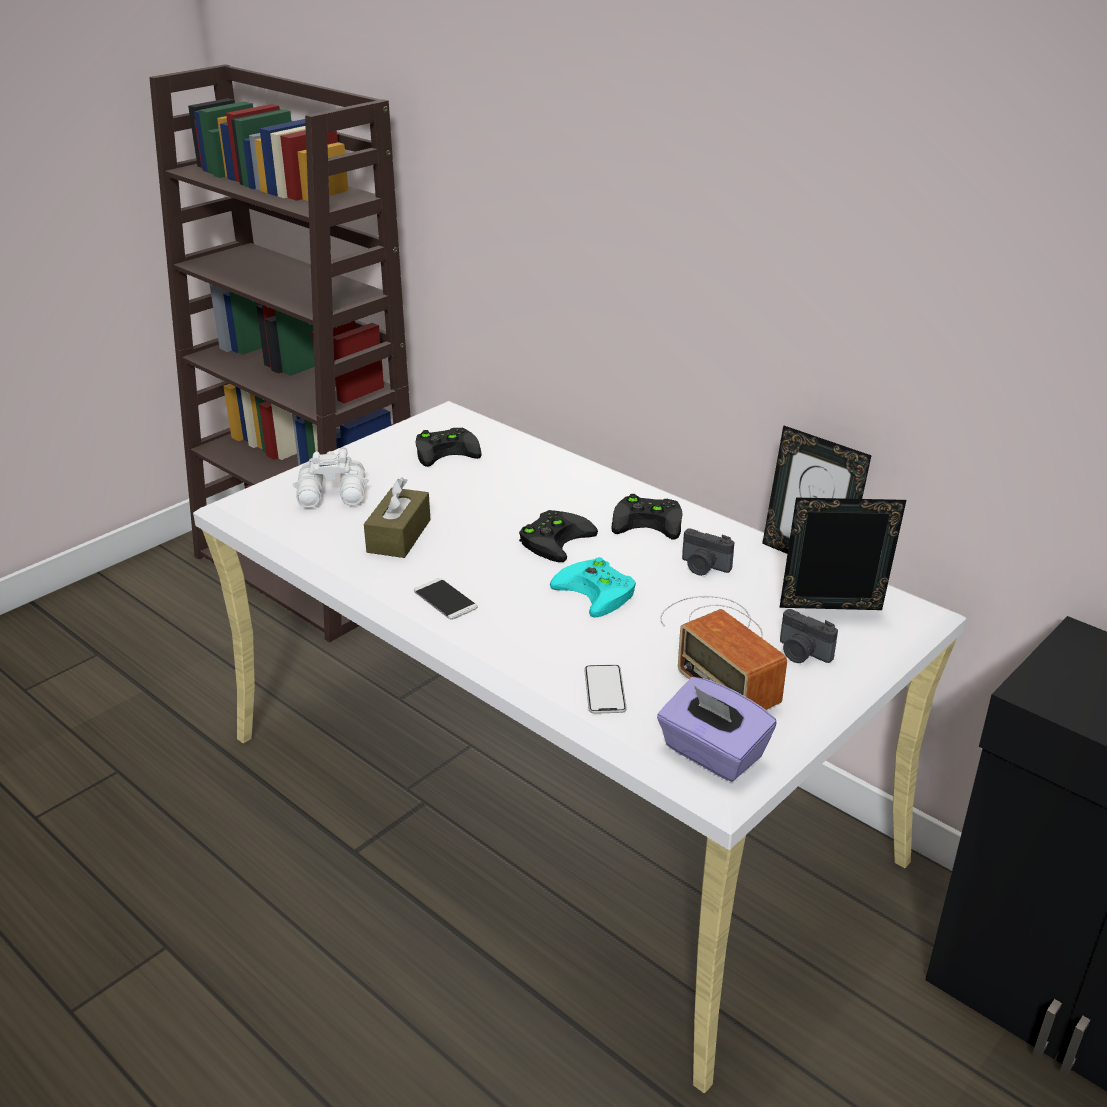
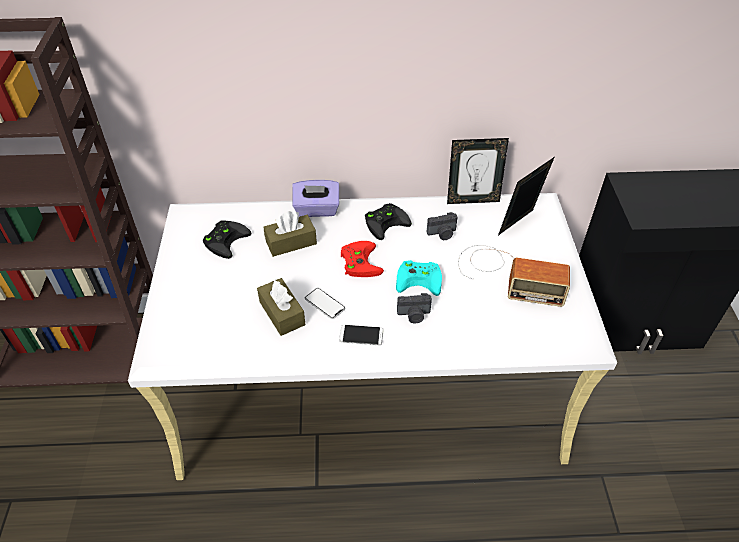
camera: 45 degrees left, 15 degrees up
(333, 495) = (206, 311): white binoculars -> none
(509, 485) = (291, 242): none -> brown tissue box
(555, 538) = (359, 261): black game controller -> red game controller
(604, 690) = (495, 332): phone -> phone (324, 304)
(712, 753) = (571, 331): purple tissue box -> purple tissue box (317, 210)
(802, 653) = (535, 254): camera -> camera (414, 315)

